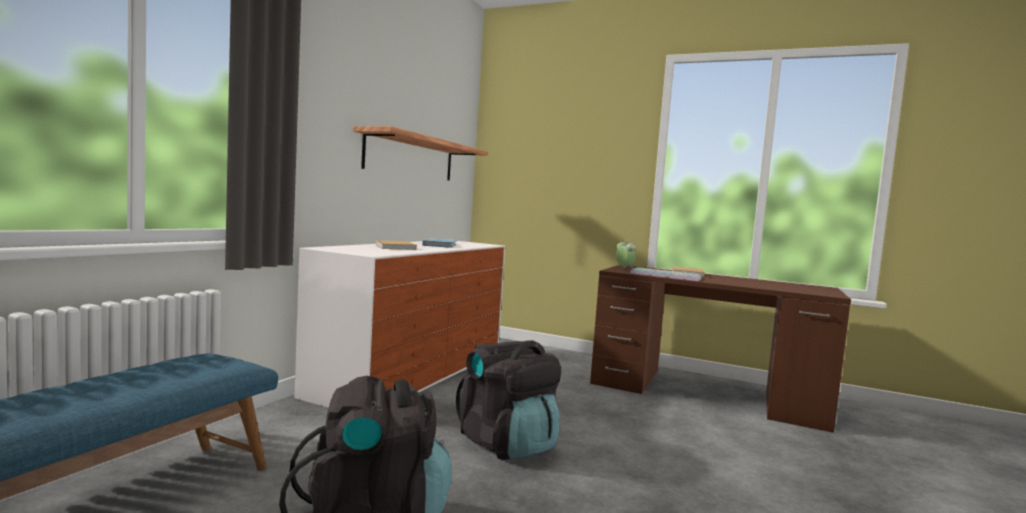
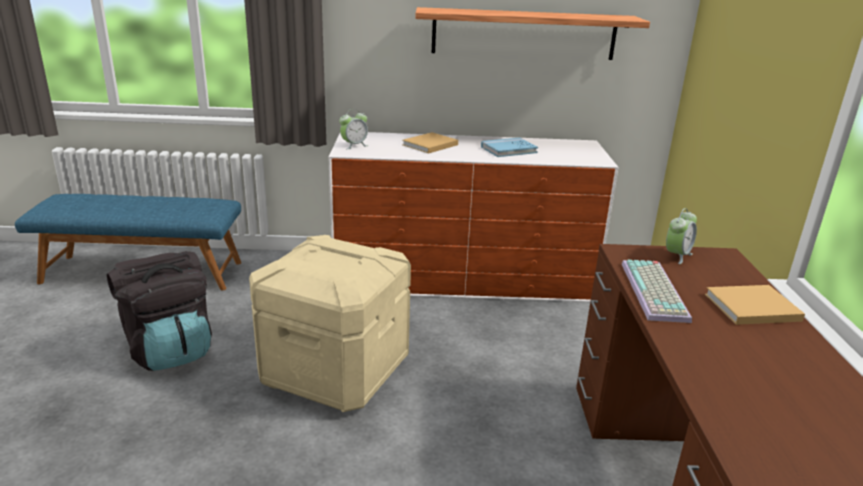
camera: 65 degrees right, 20 degrees up
(357, 251) = (354, 145): none -> alarm clock
(507, 444) = (336, 371): black backpack -> beige storage box

